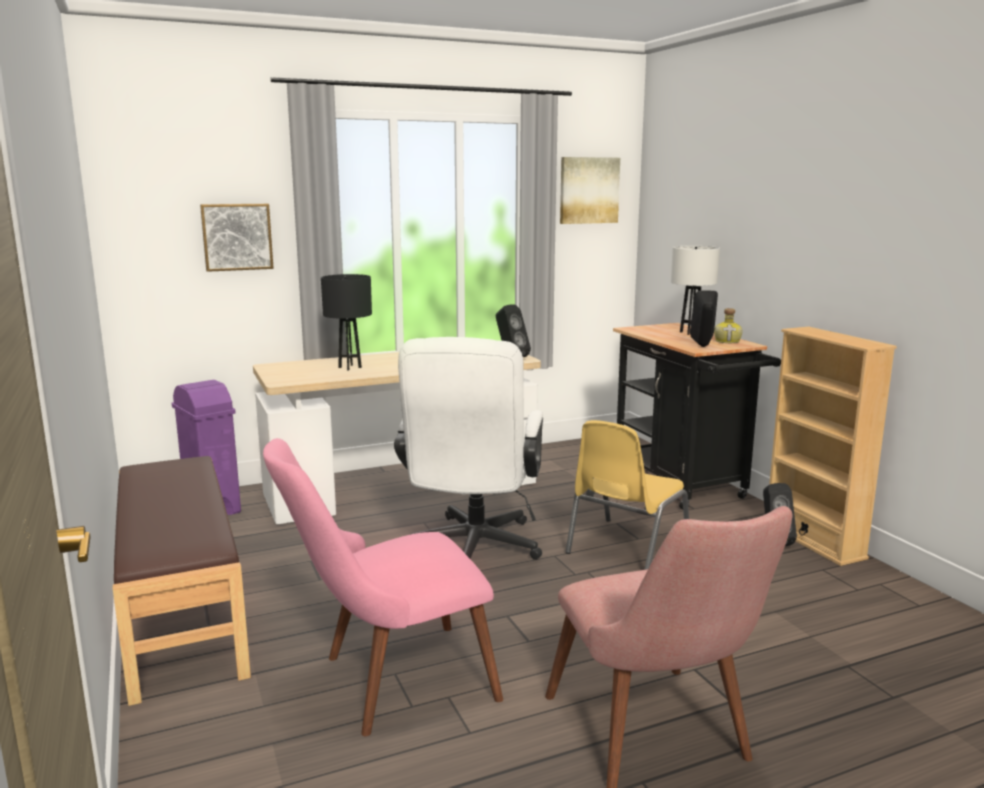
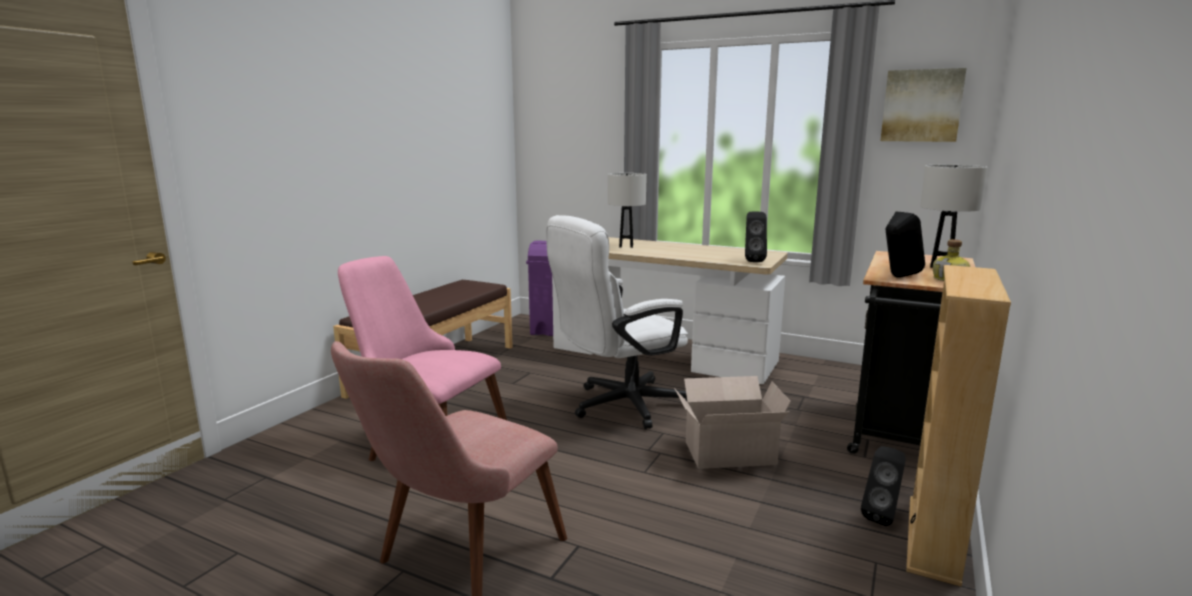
camera: 50 degrees right, 0 degrees up
(237, 237) = (593, 142): picture -> none
(349, 367) = (626, 246): black table lamp -> white table lamp
(625, 547) = (727, 453): yellow chair -> cardboard box

